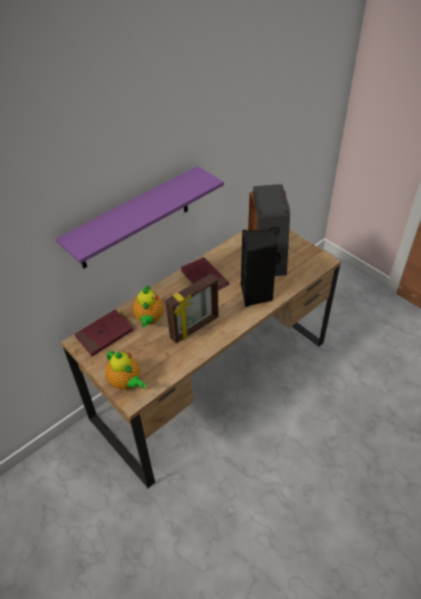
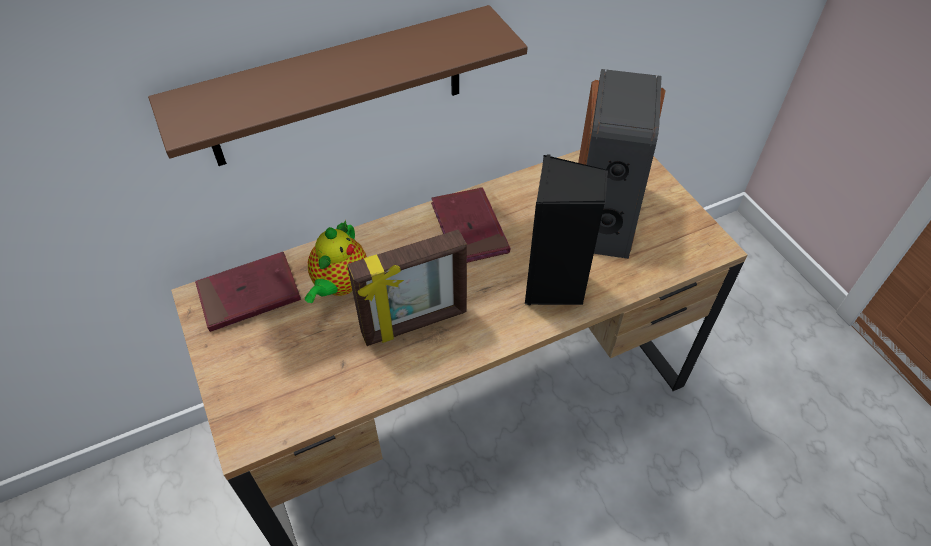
camera: 15 degrees right, 5 degrees up
(126, 382) = (247, 402): teapot -> none
(134, 219) = (337, 88): purple shelf -> brown shelf

